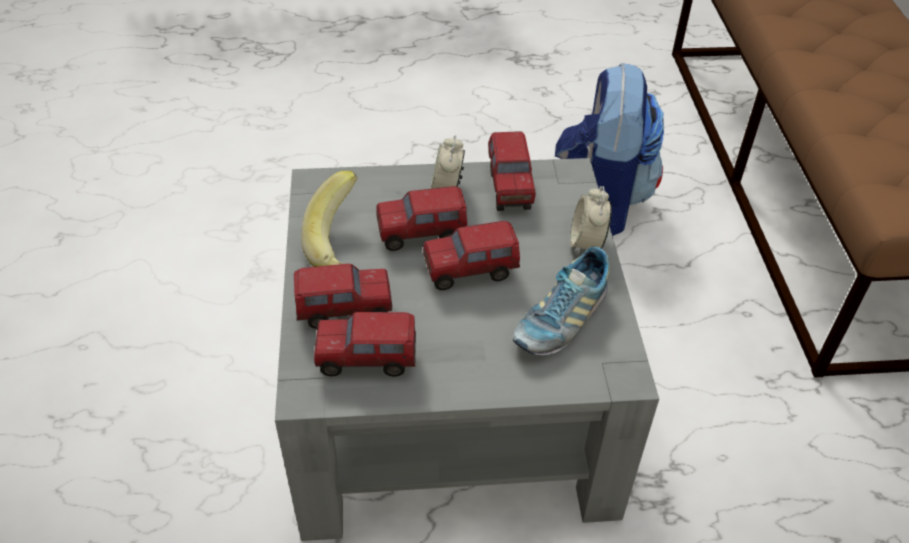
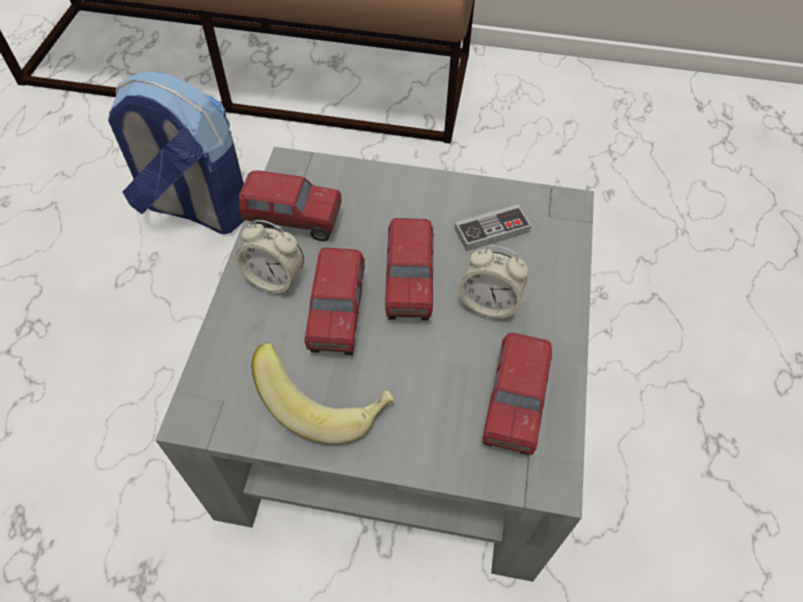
camera: 75 degrees left, 10 degrees up
(345, 311) = (435, 418): toy truck -> none
(561, 319) = (492, 230): shoe -> game controller
(587, 243) = (398, 183): alarm clock -> alarm clock (489, 303)

